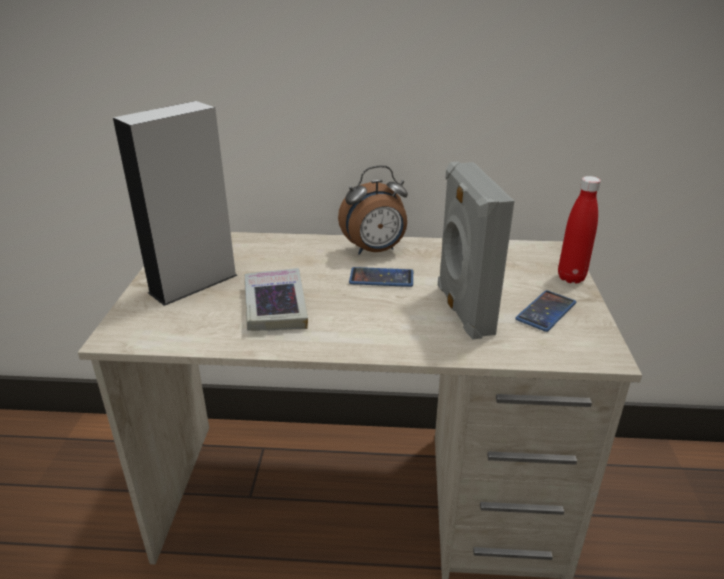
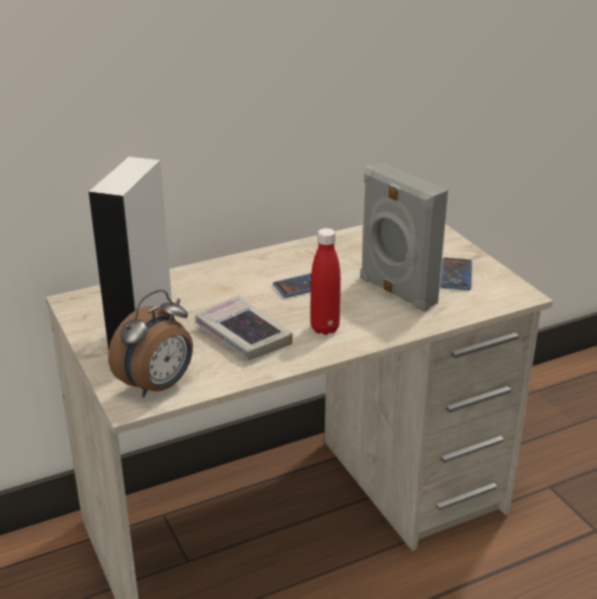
camera: 30 degrees left, 0 degrees up
(375, 251) = (274, 262): alarm clock -> alarm clock (158, 386)
(571, 278) = (451, 242): red bottle -> red bottle (324, 328)

